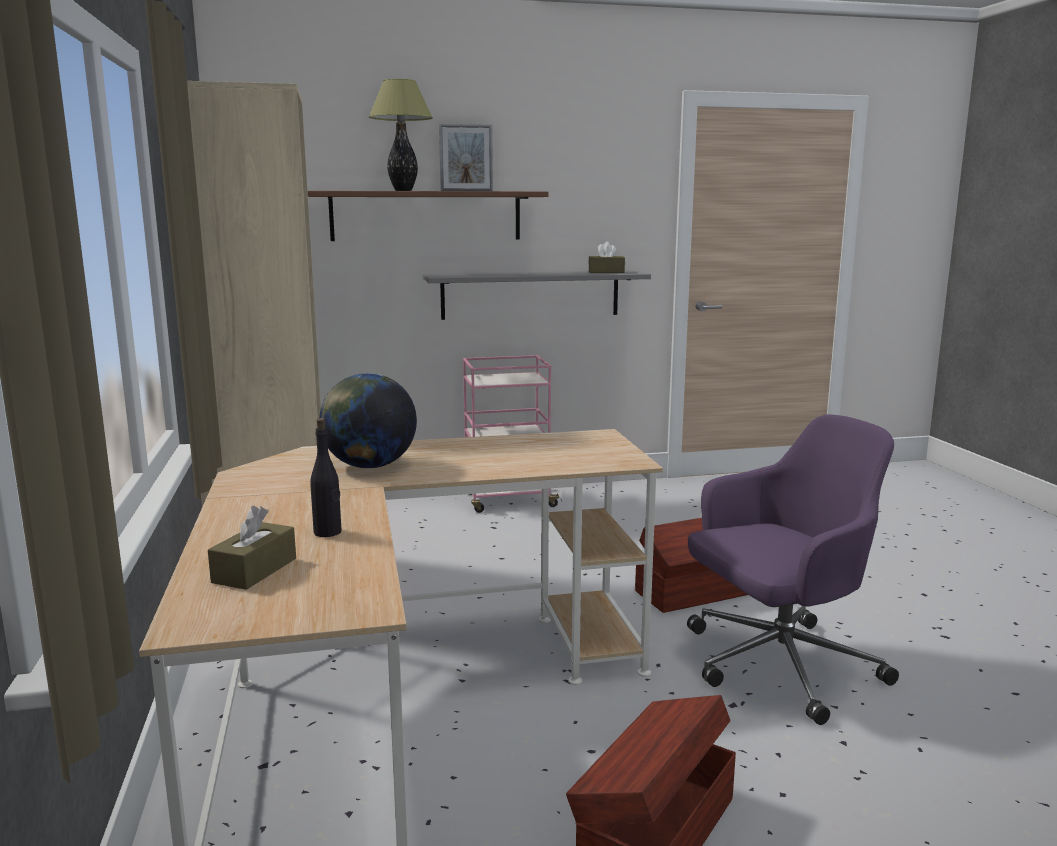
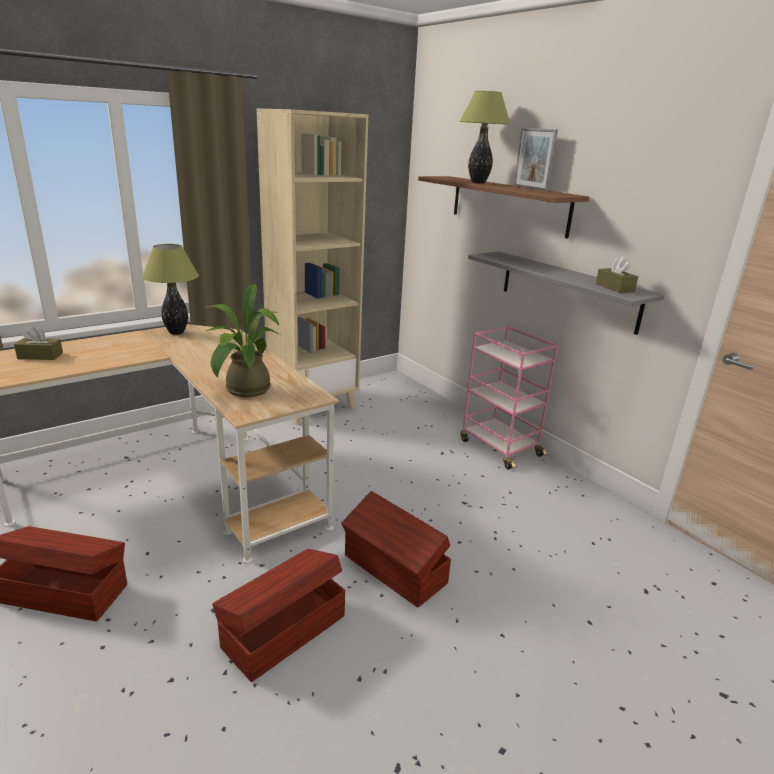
camera: 65 degrees right, 10 degrees up
(261, 478) = (177, 332): none -> table lamp
(328, 532) = (90, 359): black bottle -> none
(369, 466) = (206, 348): globe -> none
(561, 458) = (244, 391): none -> potted plant
(777, 665) = (282, 631): purple office chair -> brown storage box

